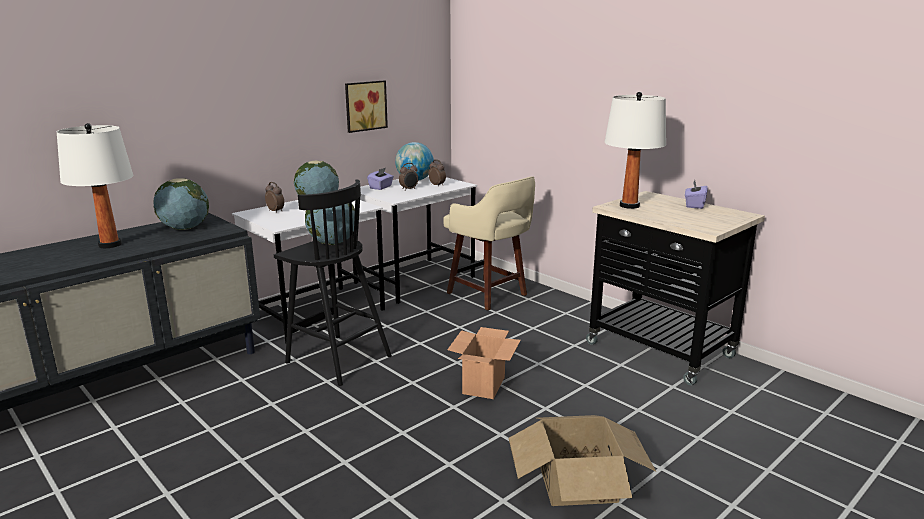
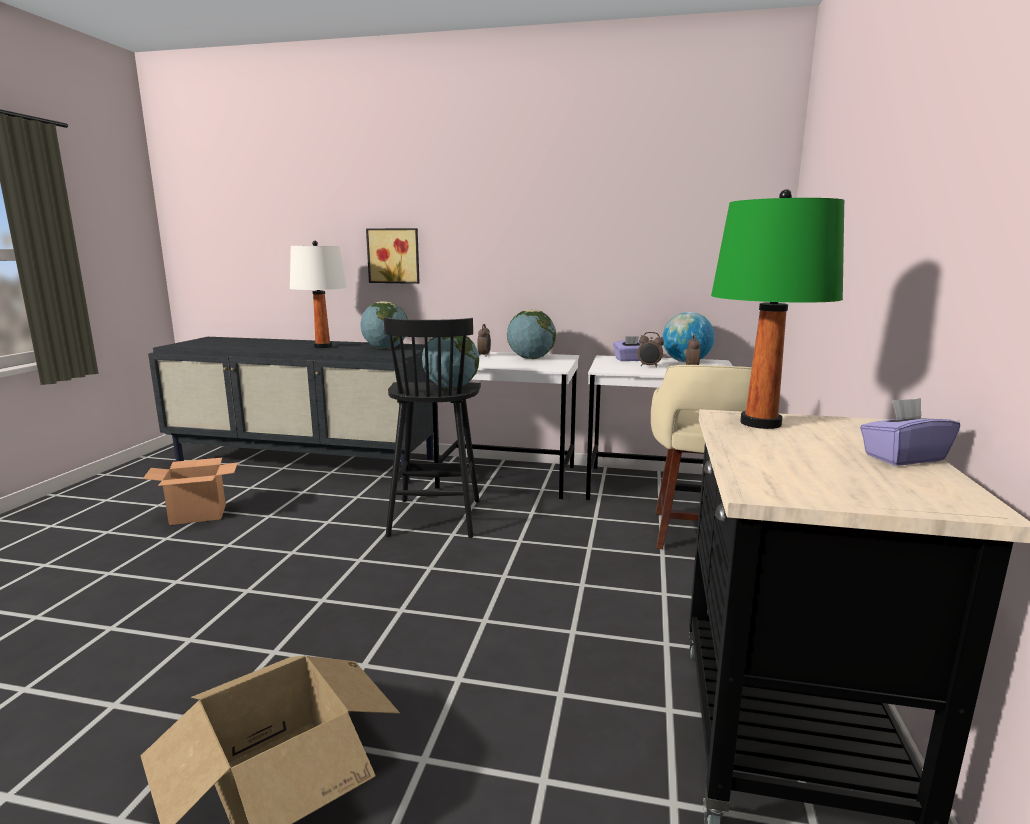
camera: 55 degrees right, 5 degrees down
(364, 106) = (636, 260): picture -> picture (394, 256)
(483, 385) = (470, 611): cardboard box -> cardboard box (199, 515)
(629, 206) = (760, 423): white table lamp -> green table lamp

